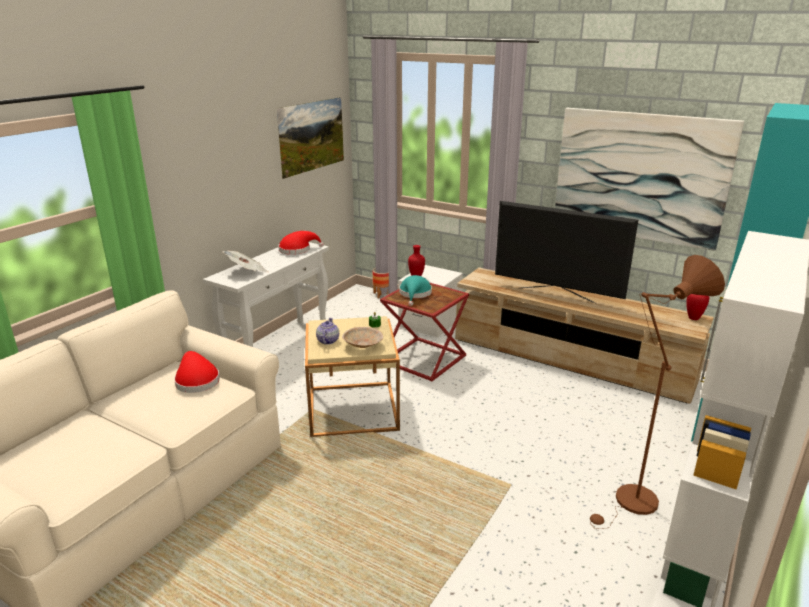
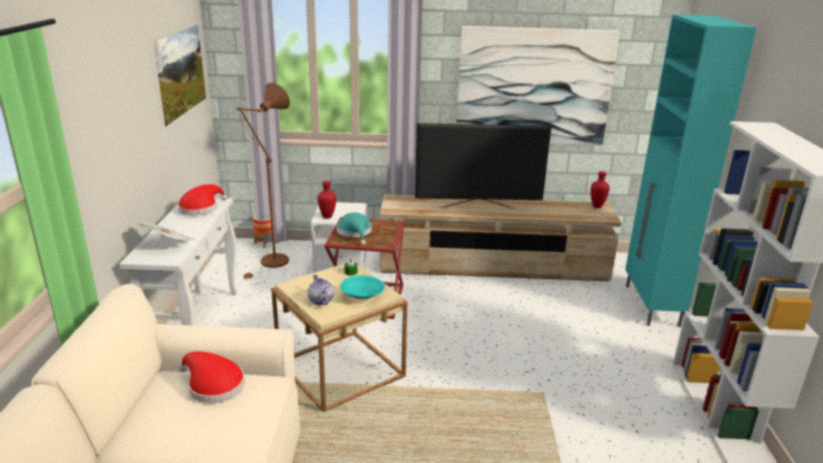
camera: 30 degrees left, 0 degrees up
(363, 346) = (363, 296): beige bowl -> turquoise bowl
(632, 504) = (640, 376): brown floor lamp -> brown floor lamp (271, 263)

